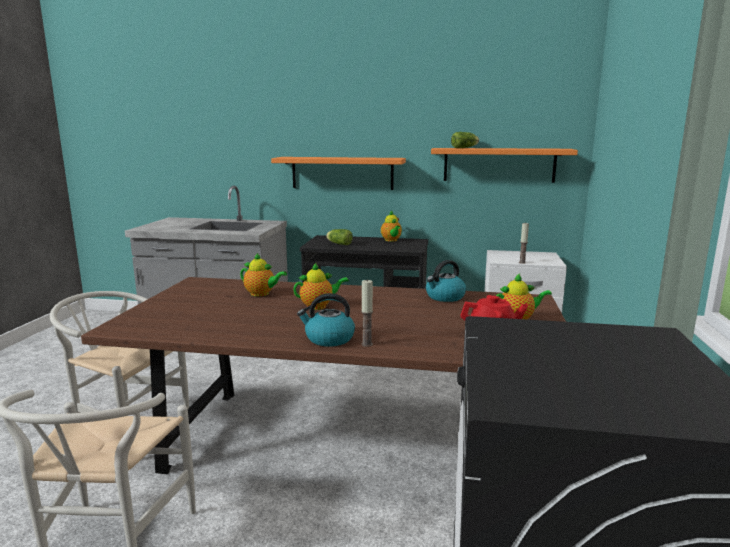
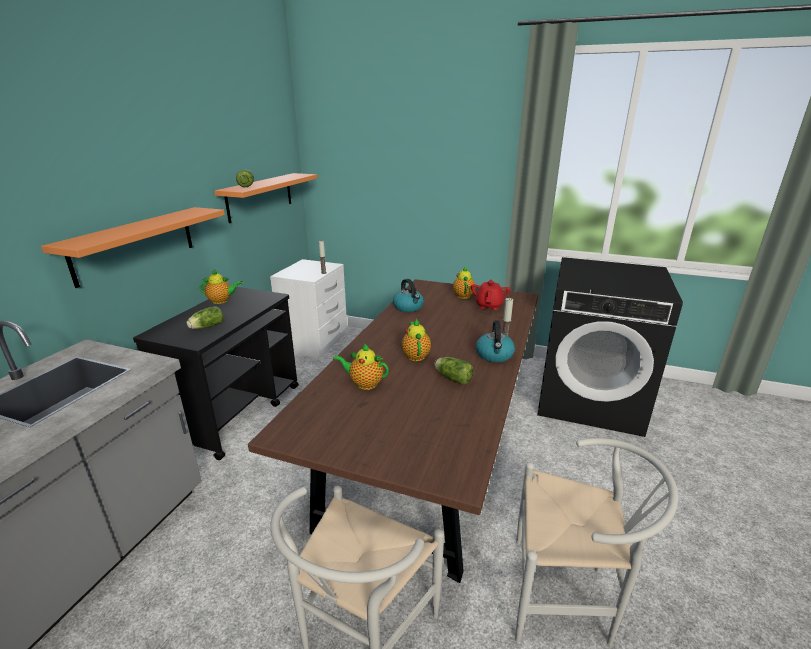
camera: 80 degrees left, 10 degrees up
(261, 294) = (364, 384): teapot -> teapot turned 105 degrees counterclockwise
(272, 321) = (452, 378): none -> lettuce

